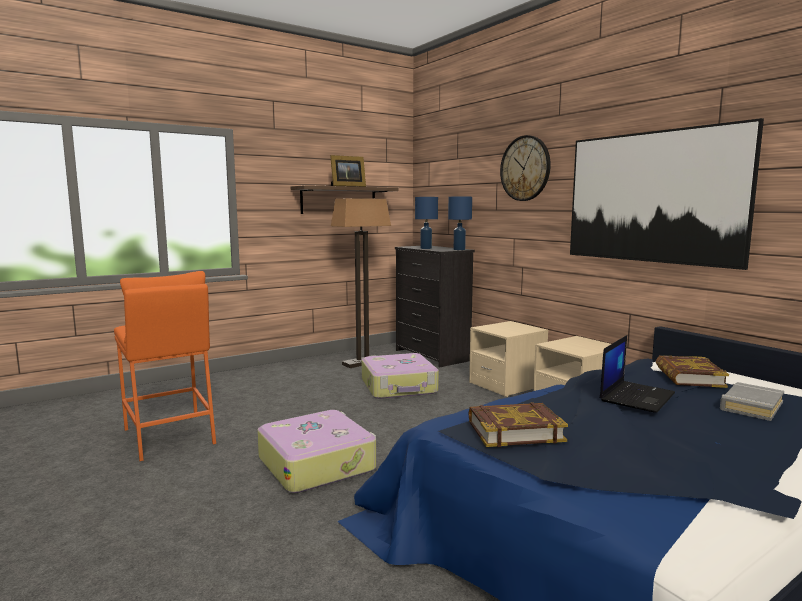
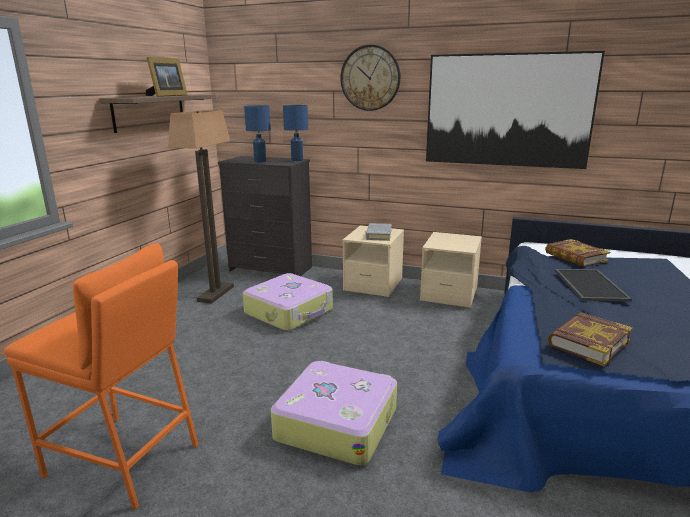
camera: 35 degrees left, 10 degrees up
(636, 396) = (588, 284): laptop -> tray
(751, 406) = (640, 273): grey book -> grey book (378, 235)

